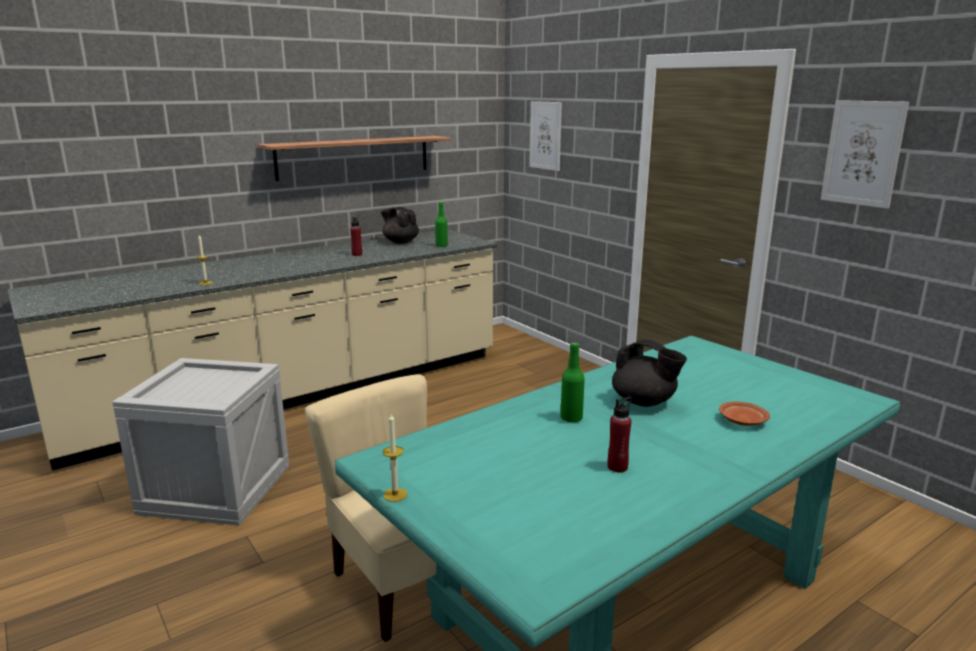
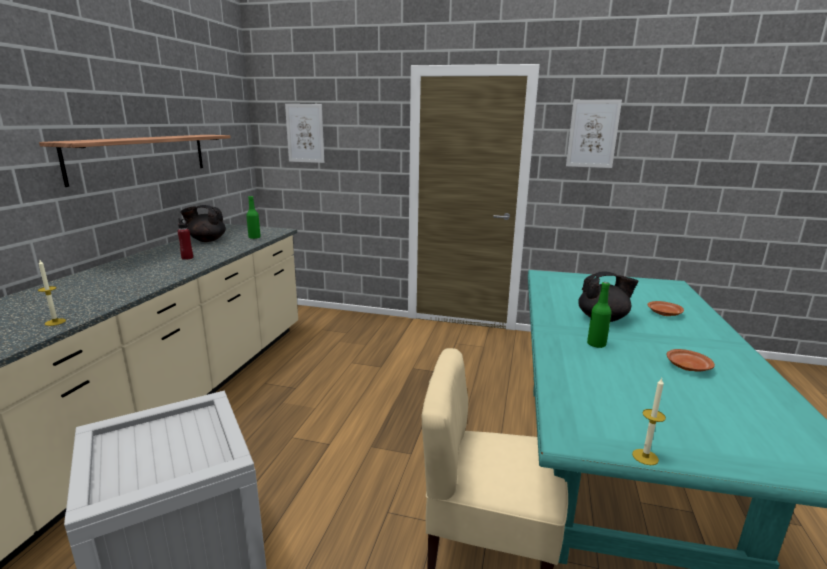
camera: 40 degrees left, 0 degrees up
(617, 467) = (687, 366): red bottle -> brown plate

